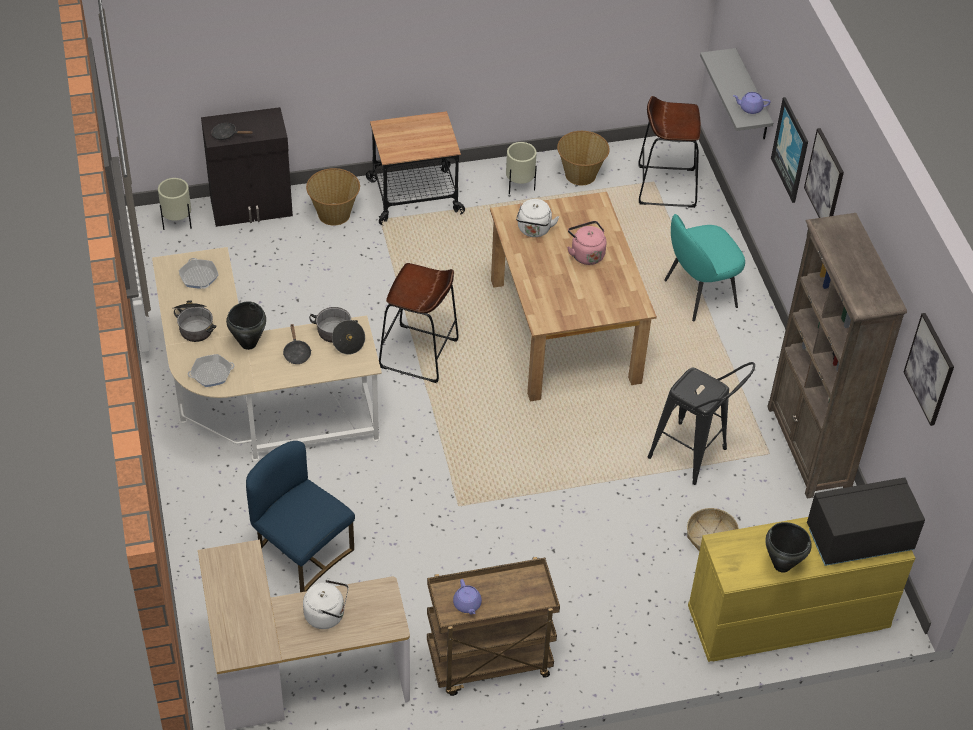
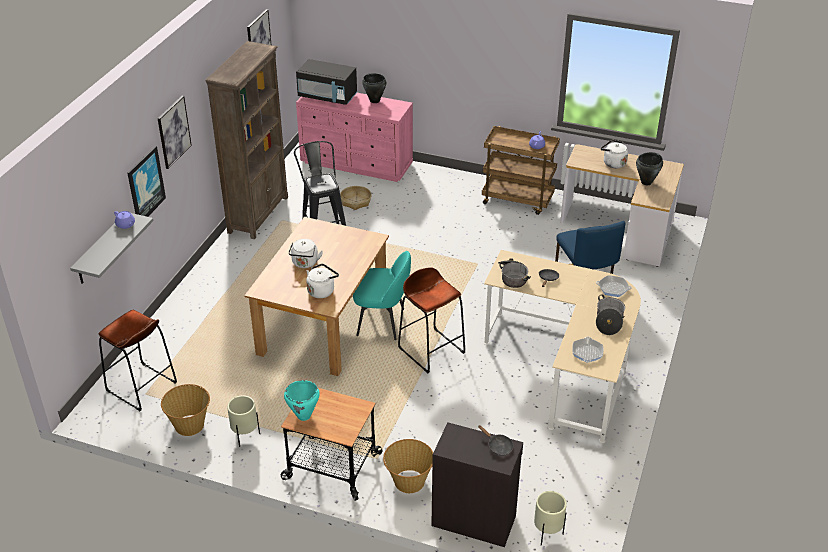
camera: 145 degrees left, 10 degrees down
(248, 344) = (577, 296): black cooking pot -> black cooking pot (646, 182)
(435, 126) = (304, 416): none -> turquoise cooking pot
(586, 254) = (305, 263): pink kettle -> white kettle
(698, 294) = (214, 309): turquoise chair -> turquoise chair (382, 322)
(786, 619) = (357, 163): yellow dresser -> pink dresser

